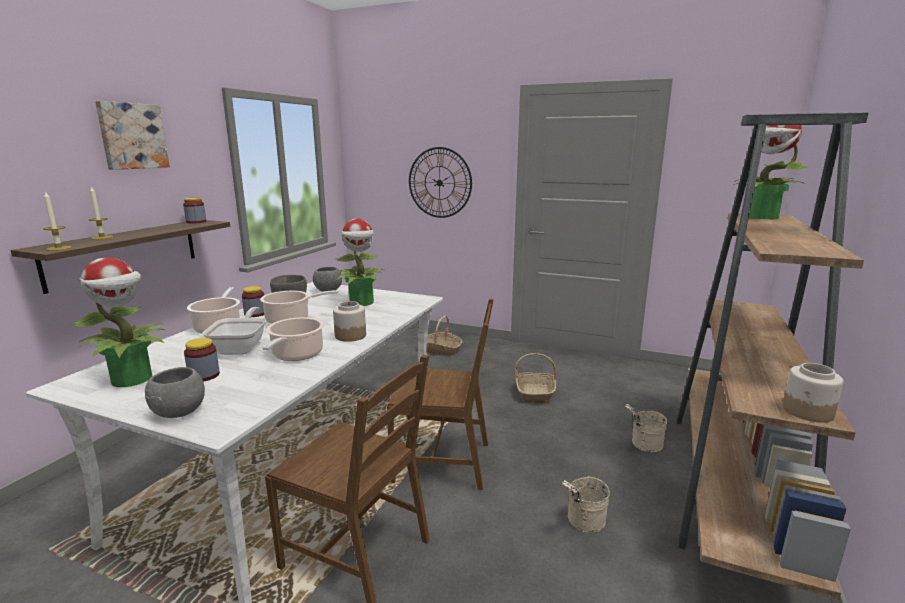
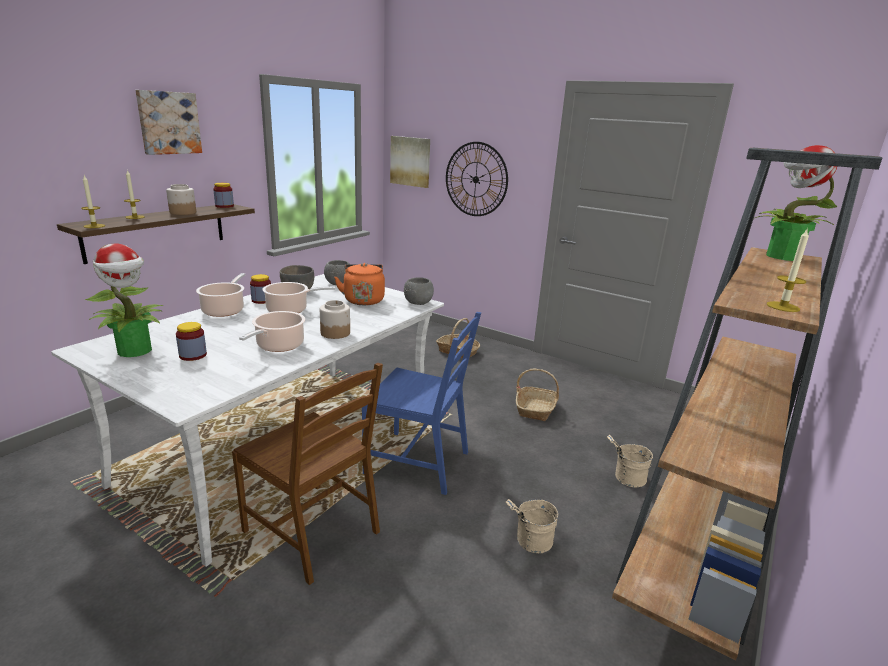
camera: 10 degrees right, 5 degrees up
(180, 412) = (160, 386): grey bowl -> grey bowl (418, 303)
(241, 347) = (235, 332): frying pan -> none
(362, 302) = (363, 300): potted plant -> orange kettle
(371, 171) = (410, 161): none -> picture
(443, 461) = (419, 462): brown chair -> blue chair
(808, 412) = (740, 473): jar -> jar (182, 212)
(816, 249) = (783, 307): none -> candle

